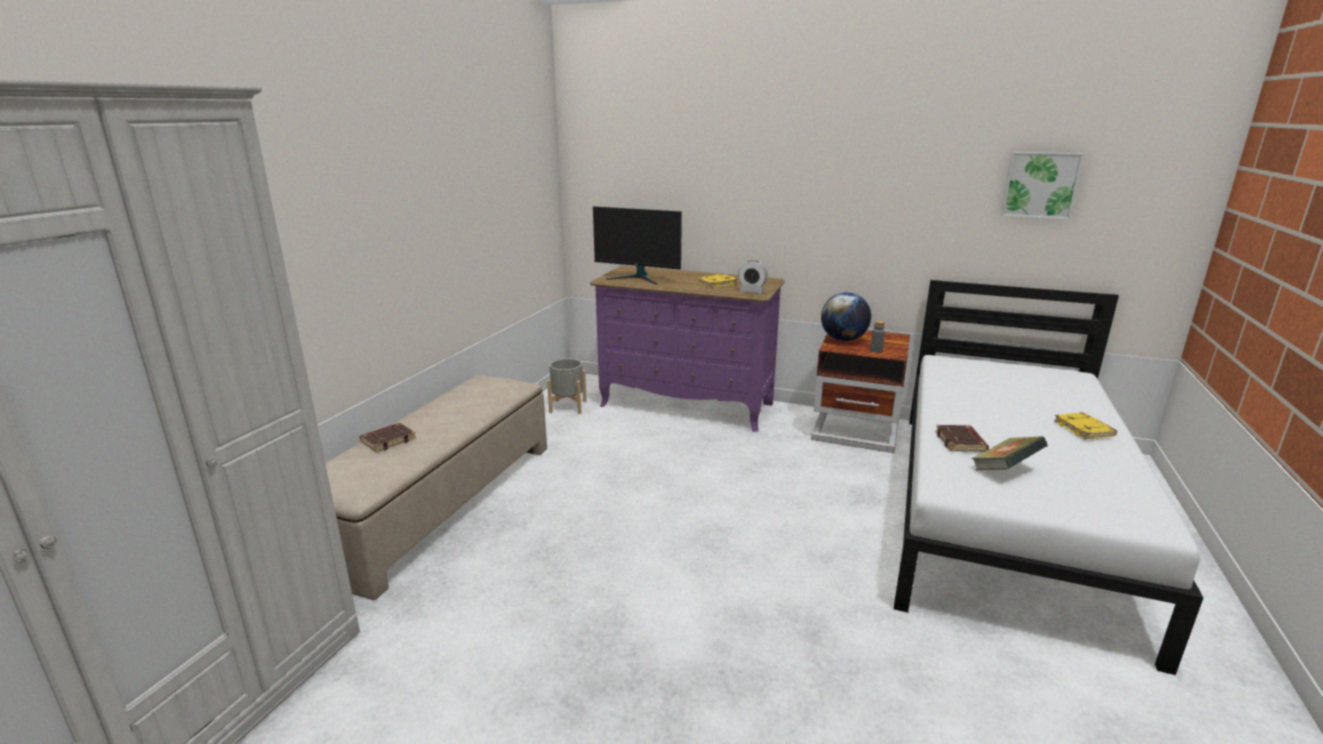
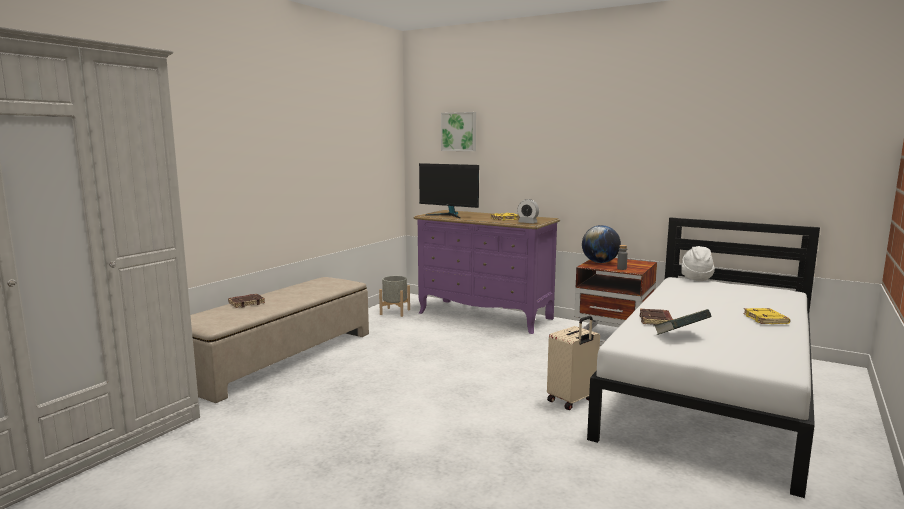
camera: 10 degrees right, 10 degrees down
(849, 542) = (572, 400): none -> beige suitcase
(961, 356) = (695, 278): none -> white hat
(1040, 185) = (749, 142): picture -> picture (459, 131)

